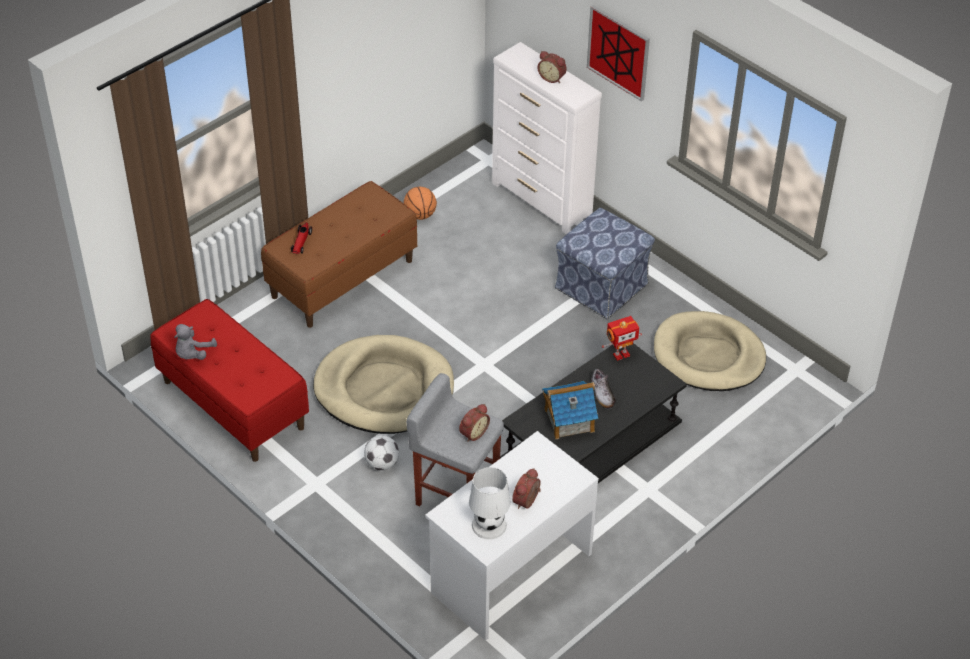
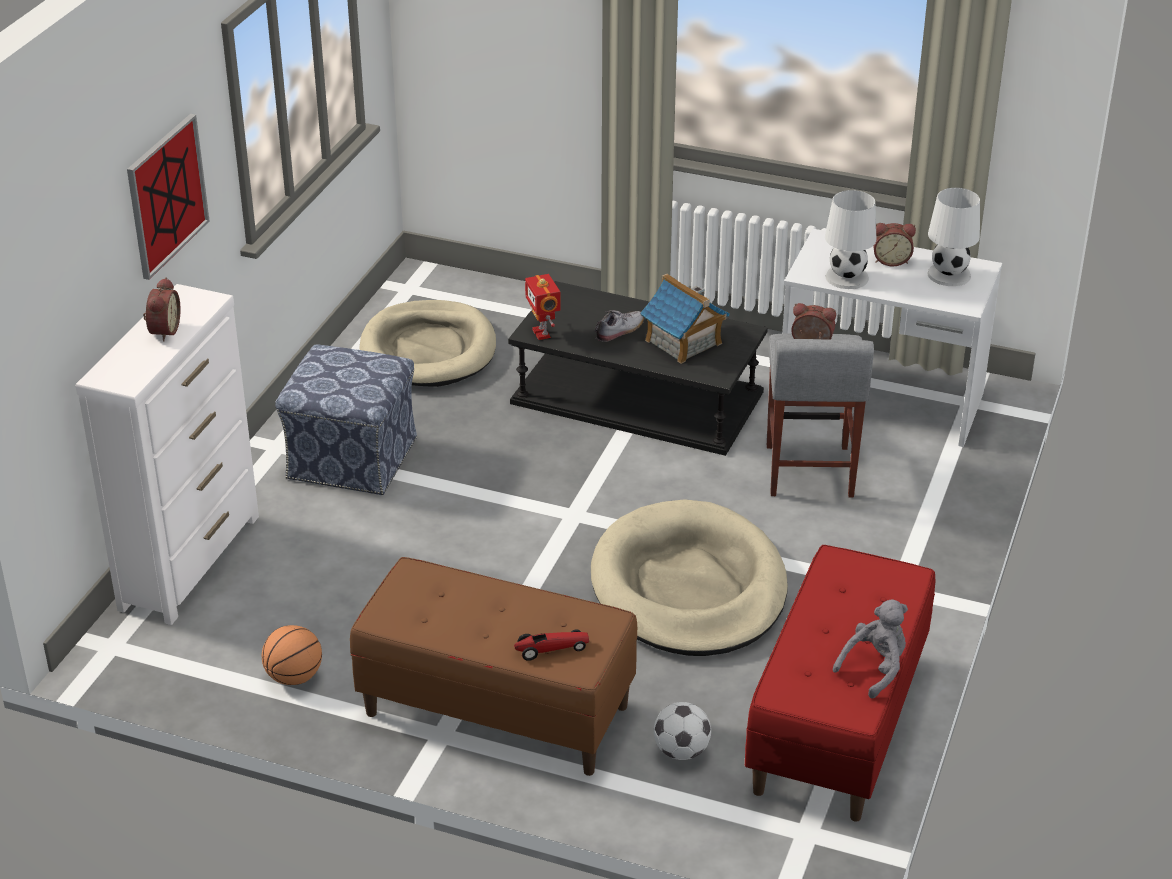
camera: 115 degrees left, 10 degrees down
(193, 354) = (875, 668): grey plush toy -> grey plush toy turned 45 degrees counterclockwise
(382, 463) = (816, 545): football -> football (681, 751)
(520, 465) = (846, 277): none -> white table lamp
(620, 354) = (543, 333): toy robot -> toy robot turned 150 degrees counterclockwise

